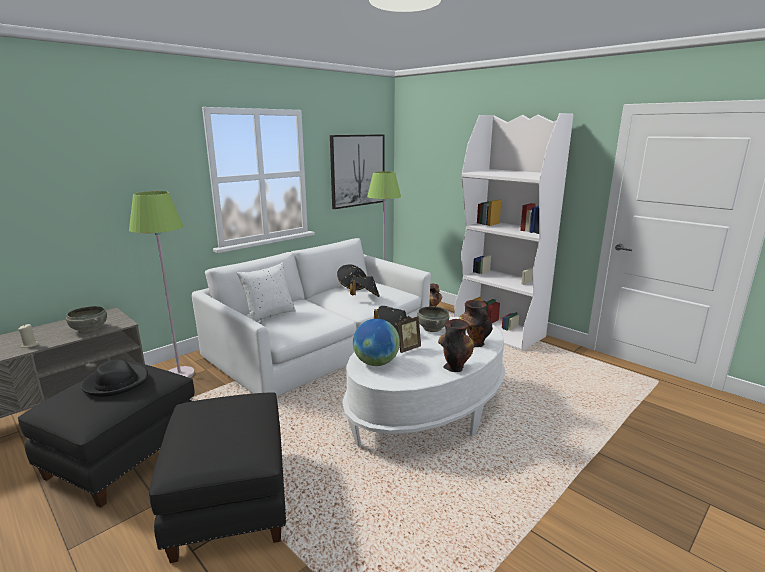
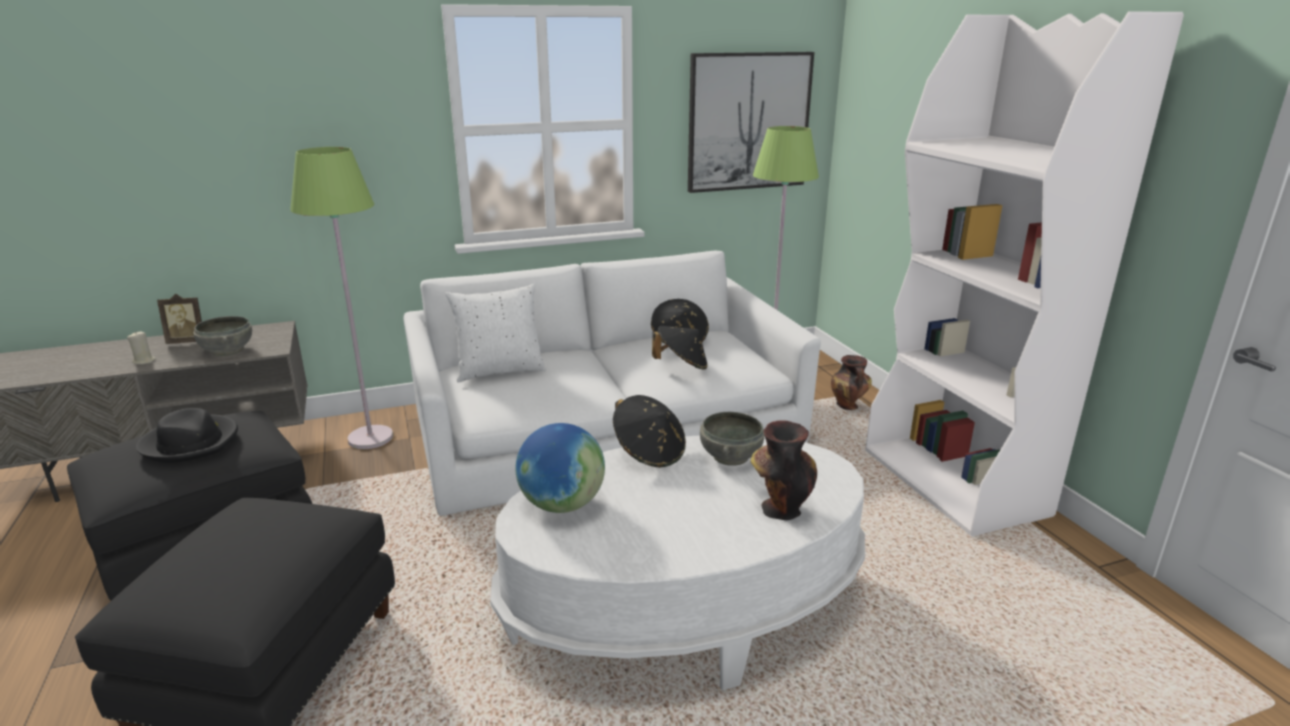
camera: 25 degrees right, 5 degrees up
(407, 348) = (643, 489): picture frame -> picture frame (188, 341)
(454, 366) = (692, 550): vase -> none

